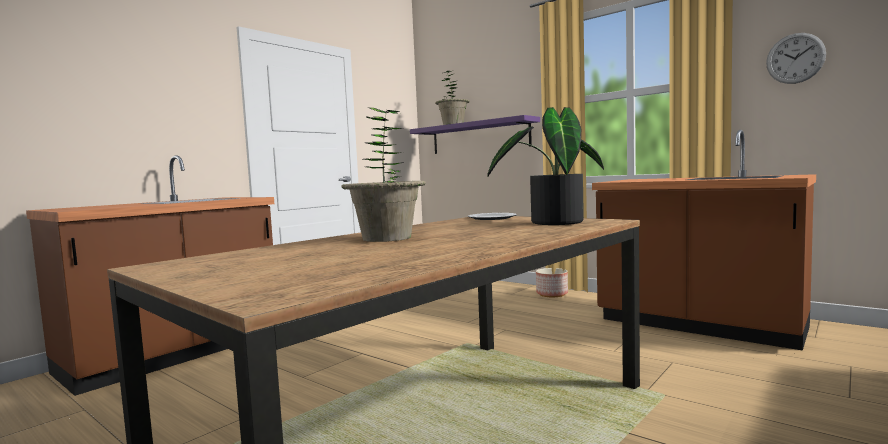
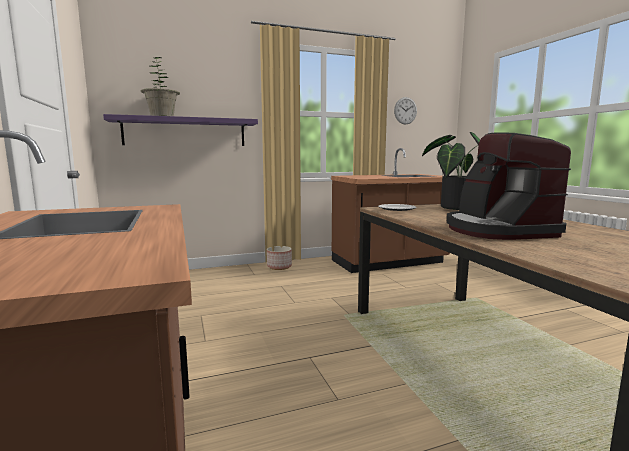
camera: 60 degrees left, 5 degrees up
(387, 238) = (497, 230): potted plant -> coffee machine

